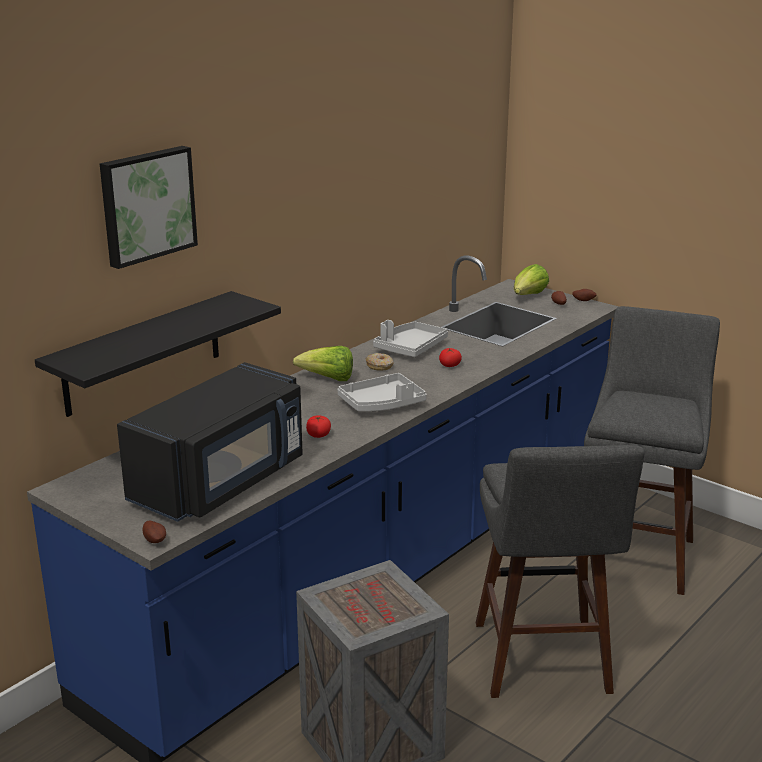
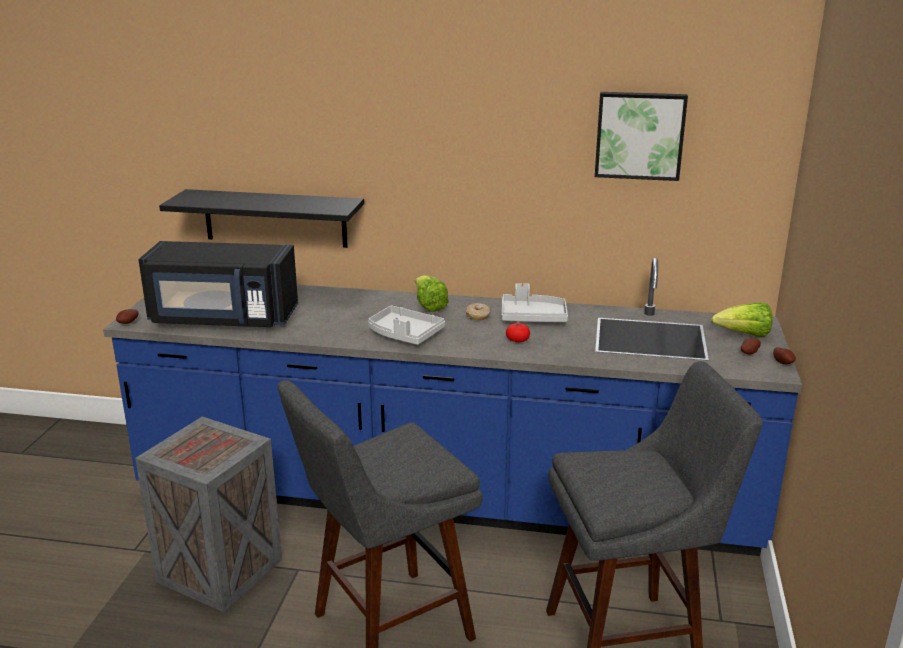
camera: 60 degrees right, 0 degrees up
(146, 205) = (281, 105): picture -> picture (639, 135)
(318, 435) = (324, 327): tomato -> none

